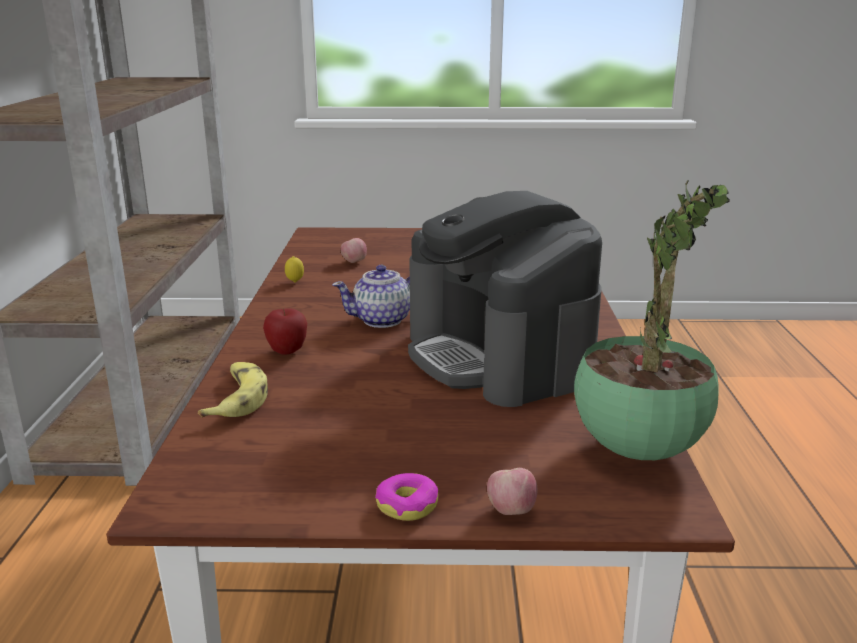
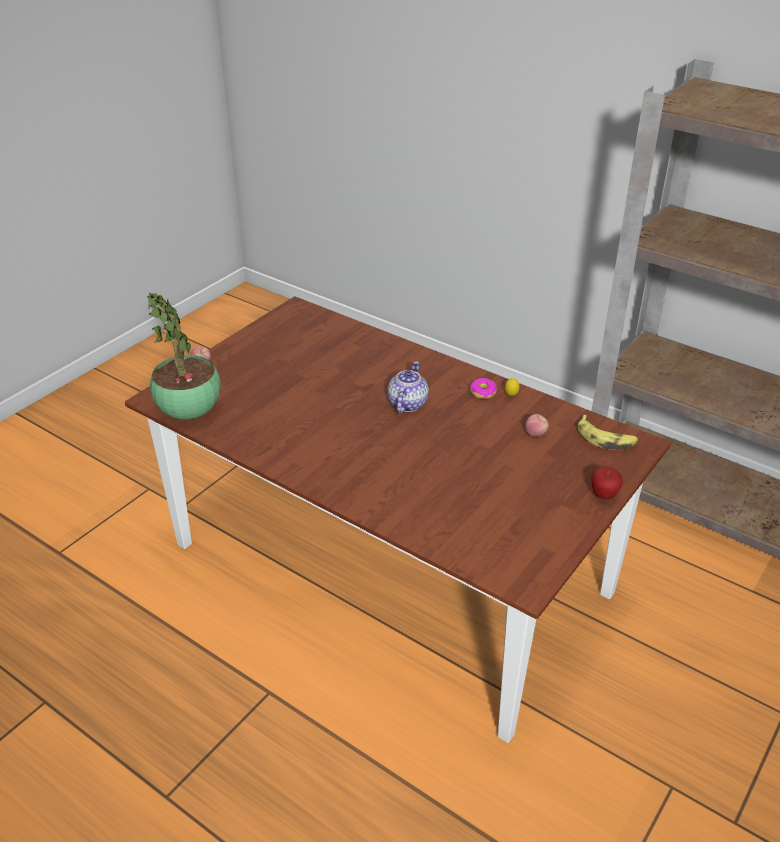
camera: 125 degrees right, 15 degrees up
(236, 399) = (359, 336): banana -> banana (606, 438)
(287, 352) = (397, 361): apple -> apple (604, 495)
(407, 505) = (233, 347): donut -> donut (483, 392)
(499, 357) = (313, 420): coffee machine -> none

